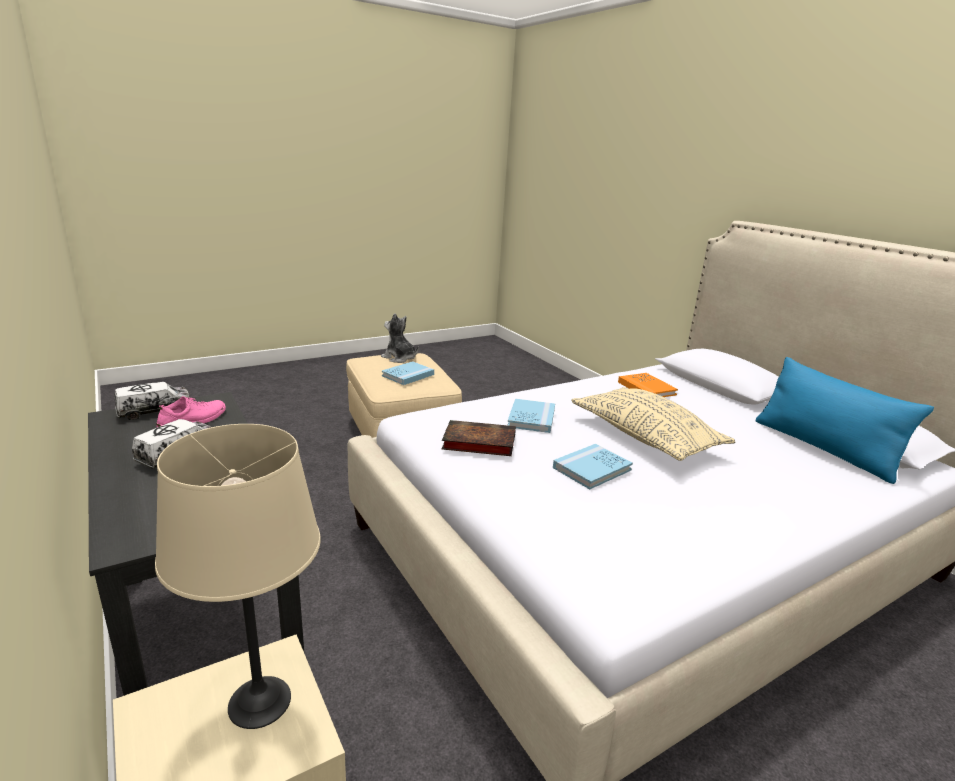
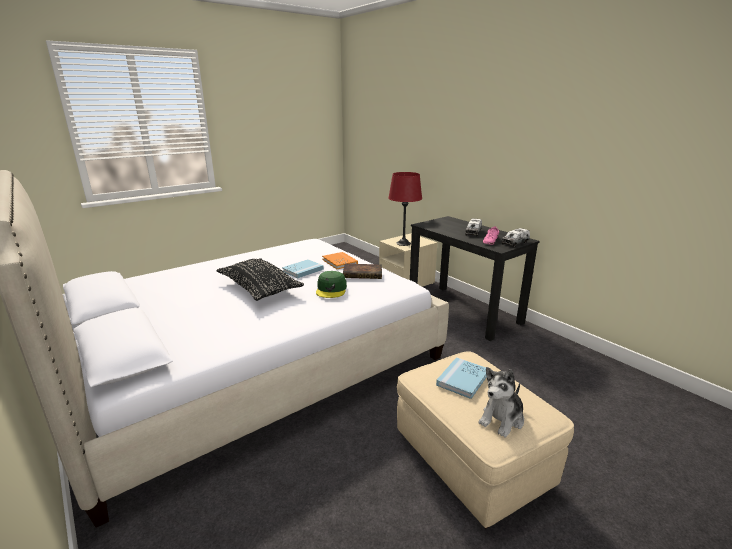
camera: 175 degrees right, 0 degrees up
(259, 702) = (403, 243): beige table lamp -> red table lamp
(399, 358) = (502, 419): plush toy -> plush toy turned 105 degrees clockwise
(531, 418) = (331, 289): blue book -> green cap
(645, 436) = (259, 288): beige pillow -> black pillow
(646, 388) = (217, 333): orange book -> orange book (339, 262)
(823, 448) = (141, 293): blue pillow -> none

